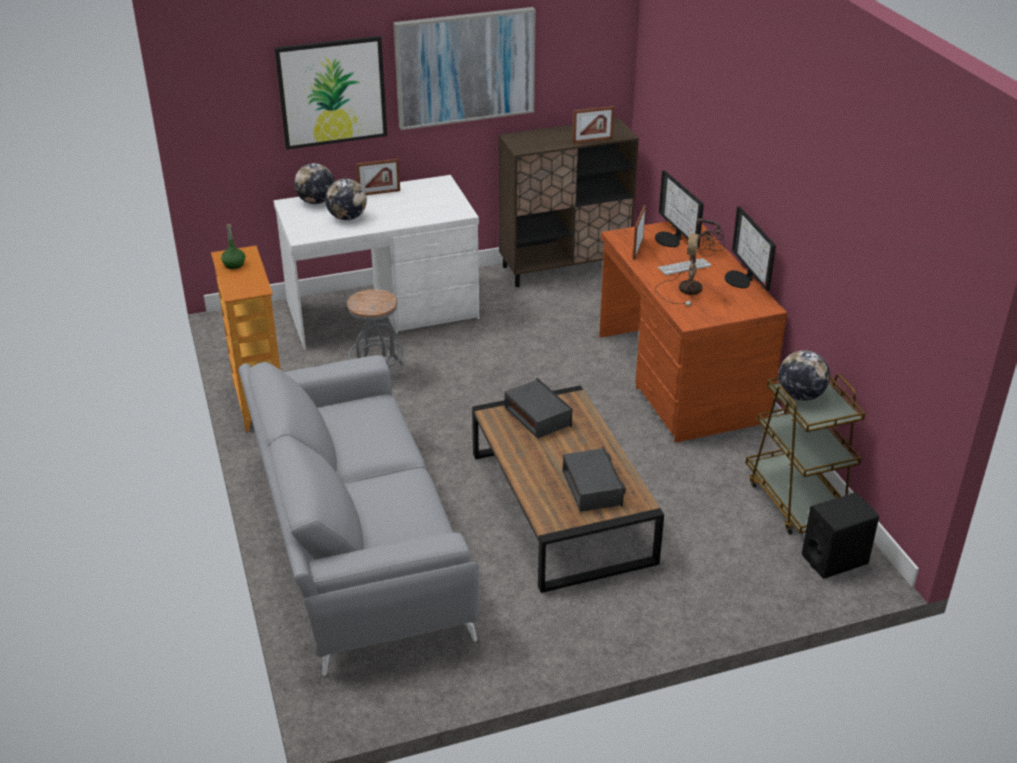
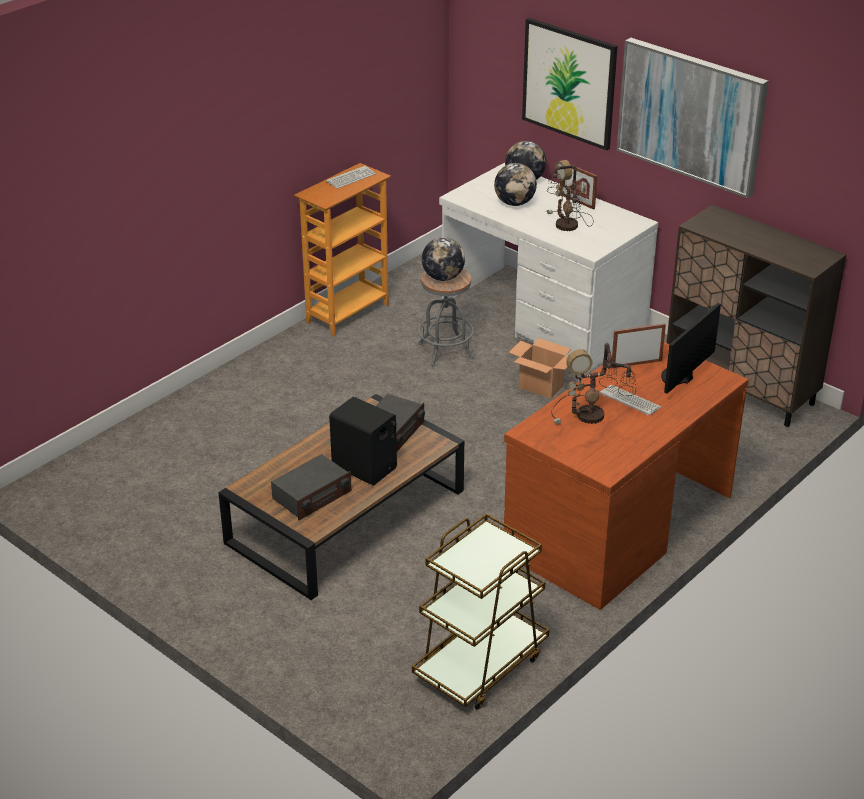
camera: 60 degrees right, 0 degrees up
(234, 264) = (351, 178): green bottle -> keyboard
(355, 538) = (219, 425): grey sofa -> none
(412, 209) = (566, 226): none -> table lamp
(476, 347) = (540, 386): none -> cardboard box
(592, 140) = (769, 255): picture frame -> none
(741, 279) = (645, 442): monitor -> none
(800, 395) = (485, 545): globe -> globe (443, 277)
(834, 559) = (406, 716): black speaker -> black speaker (364, 467)

